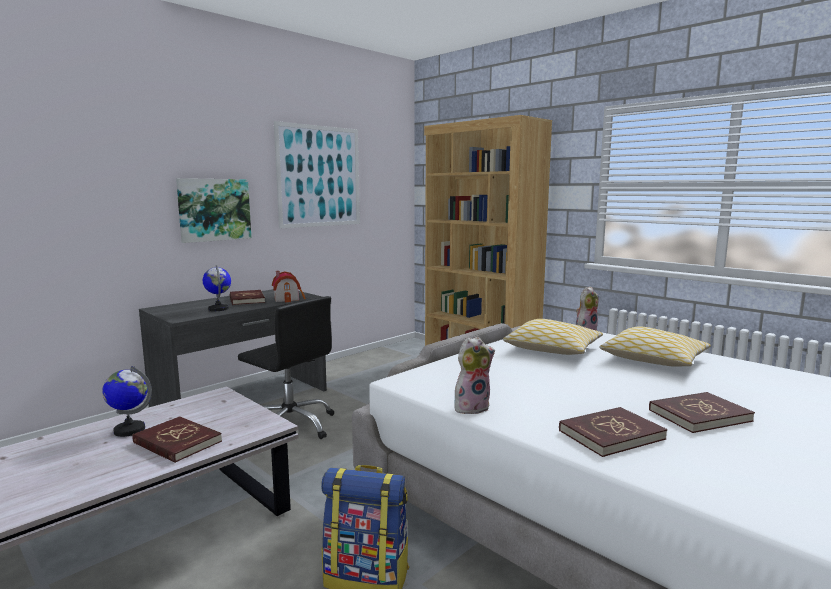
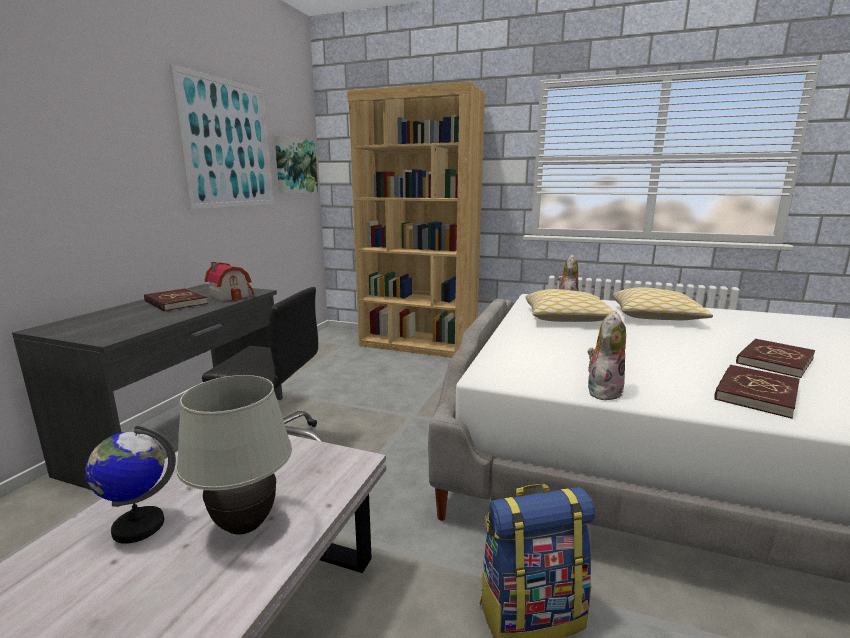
camera: 25 degrees left, 5 degrees up
(177, 442) = (244, 525): red book -> white table lamp
(214, 209) = (105, 182): picture -> picture (295, 166)
(218, 309) = (151, 318): globe -> none

